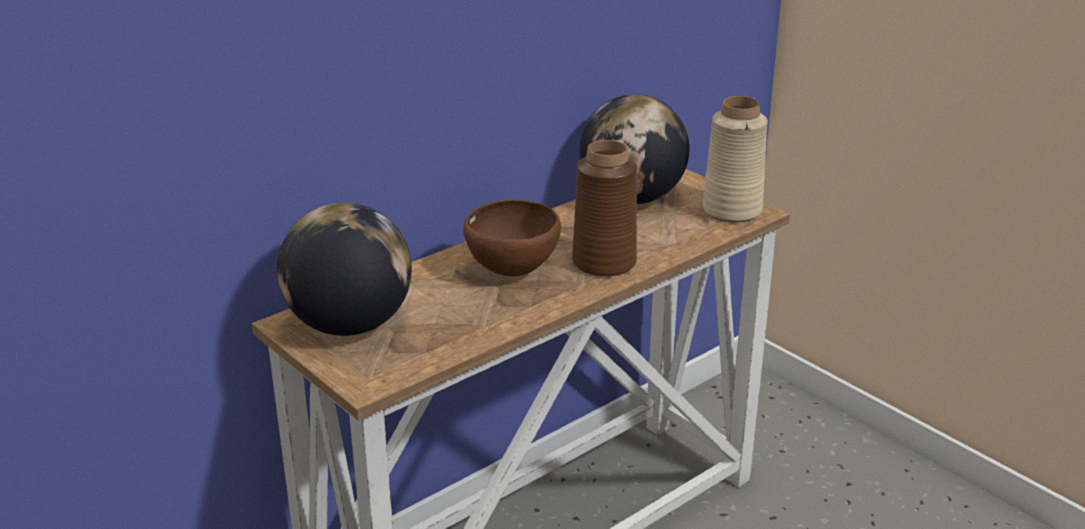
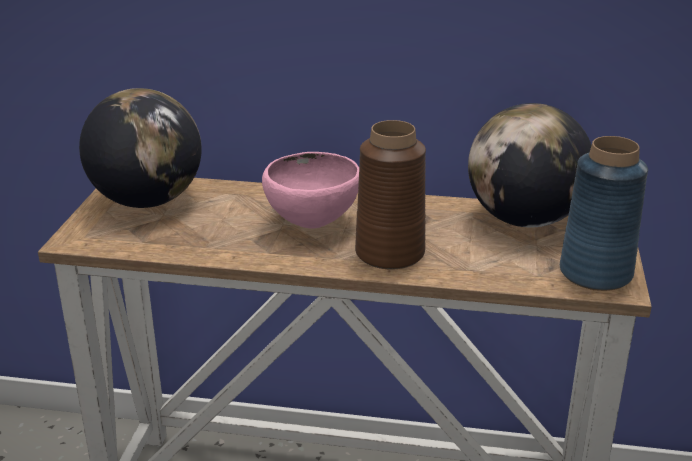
camera: 50 degrees right, 0 degrees up
(513, 271) = (313, 223): brown bowl -> pink bowl
(732, 210) = (596, 273): beige vase -> blue vase

